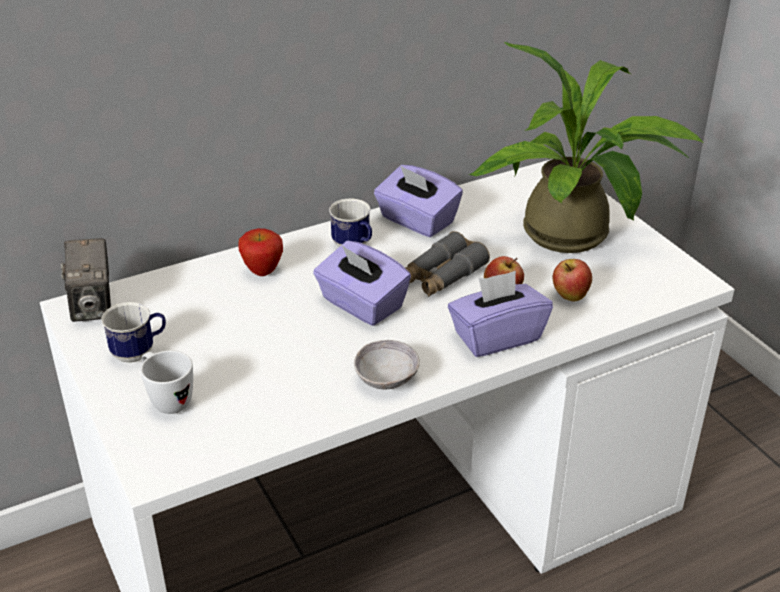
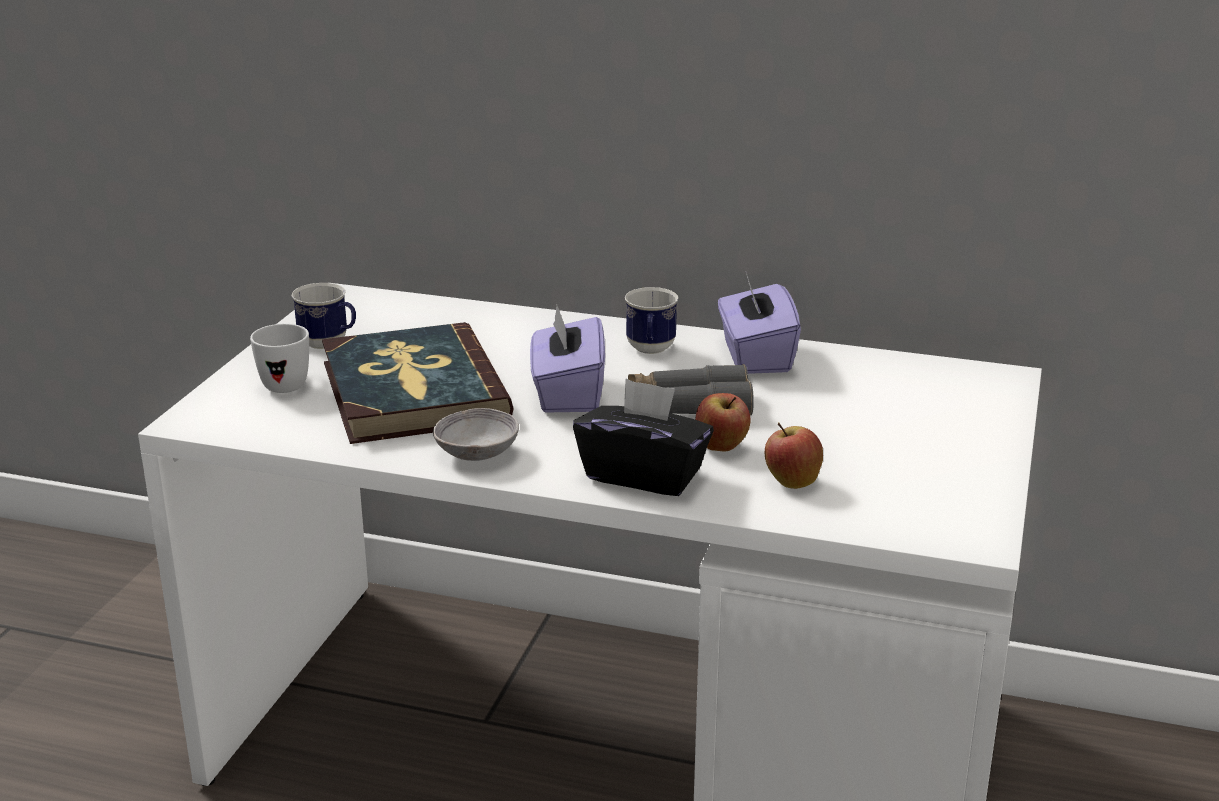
camera: 45 degrees right, 10 degrees down
(93, 306) = (357, 301): camera -> none
(263, 272) = (531, 334): apple -> none
(266, 357) = (412, 392): none -> book
(496, 336) = (643, 475): purple tissue box -> black tissue box
(575, 237) = (906, 440): potted plant -> none

